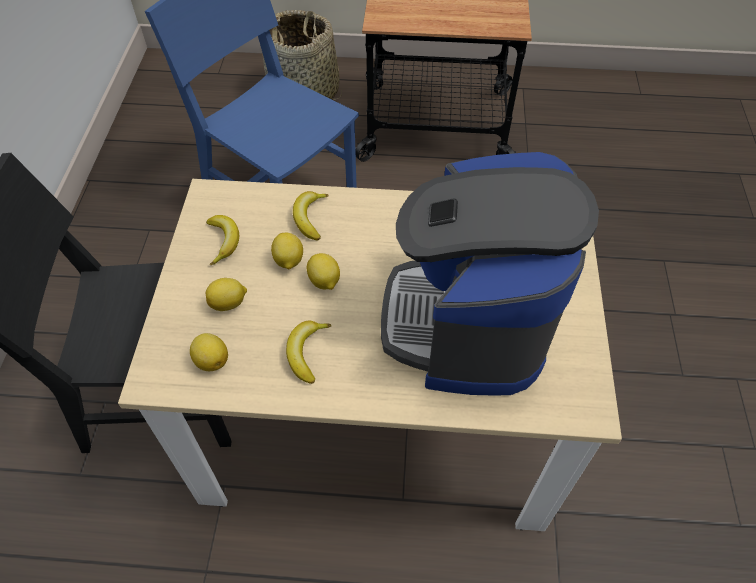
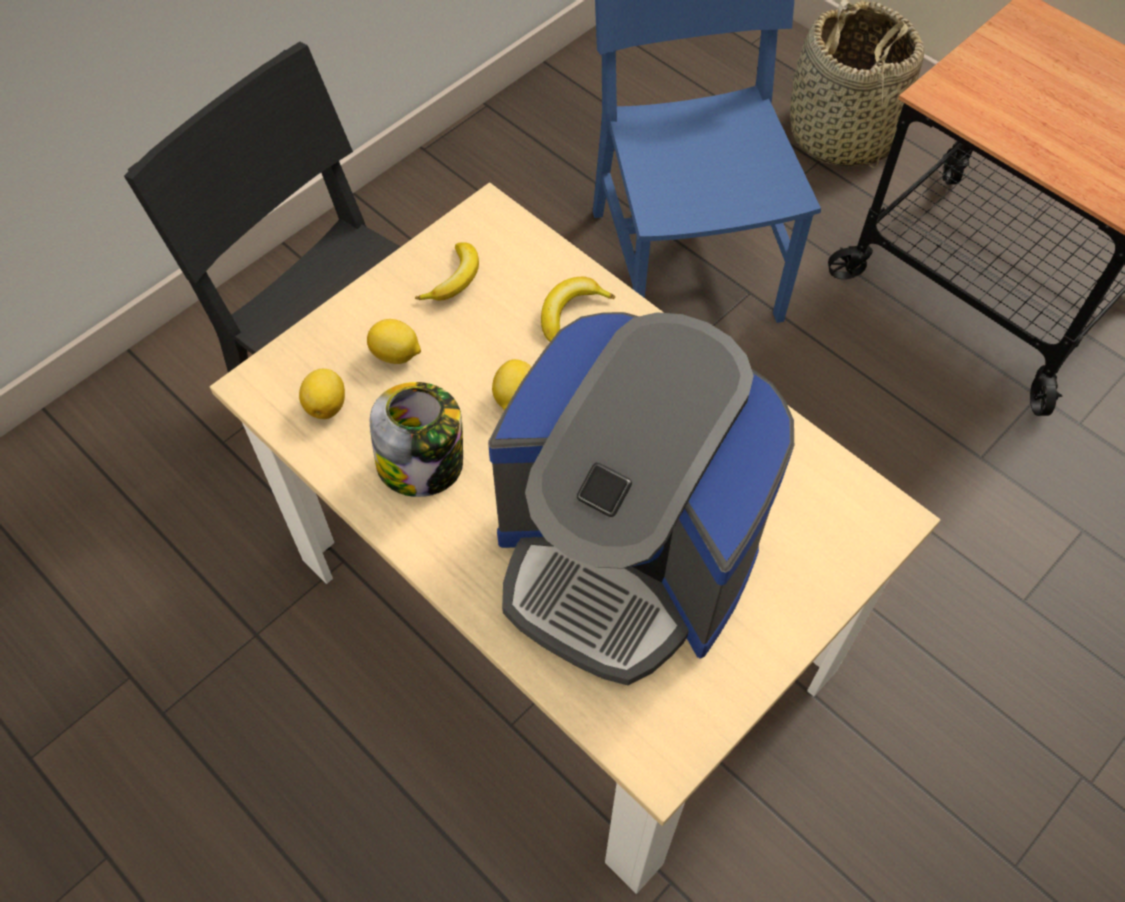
camera: 40 degrees right, 5 degrees up
(288, 261) = (499, 348): lemon -> none
(306, 352) = (423, 465): banana -> jar
(468, 322) = (625, 559): coffee machine -> coffee machine turned 105 degrees counterclockwise

